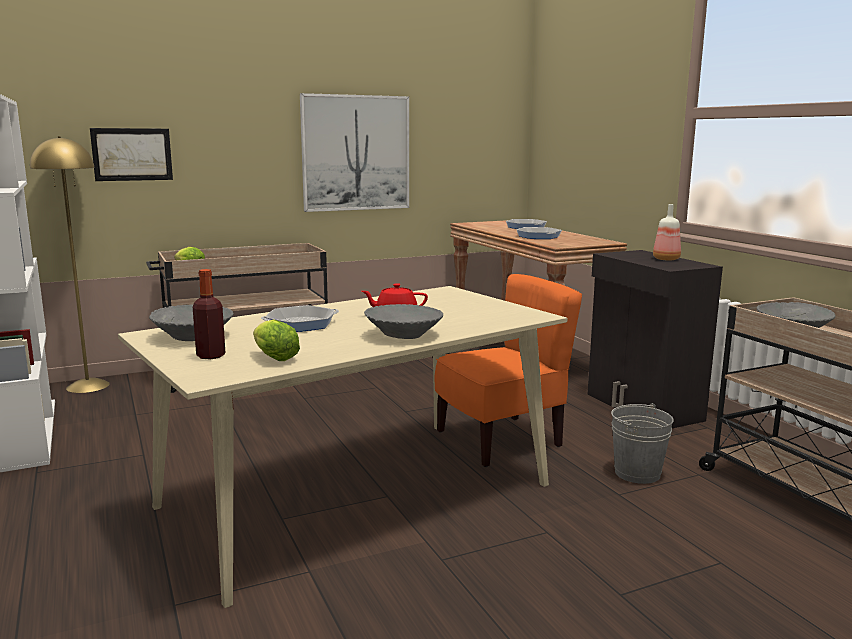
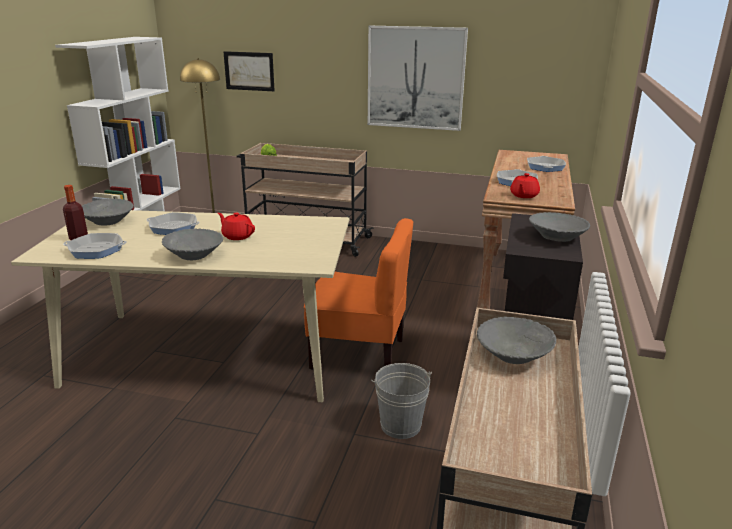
camera: 40 degrees right, 10 degrees up
(273, 357) = (96, 250): lettuce -> frying pan
(572, 242) = (523, 195): none -> red teapot
(666, 259) = (556, 237): bottle -> grey bowl

